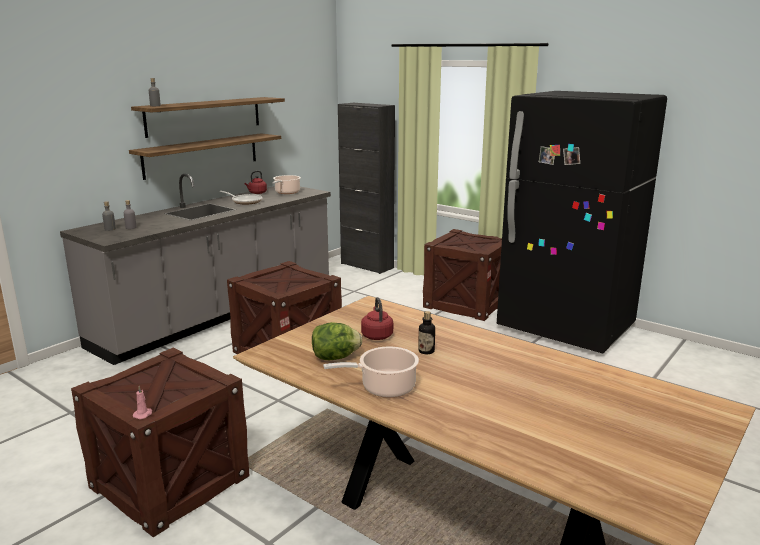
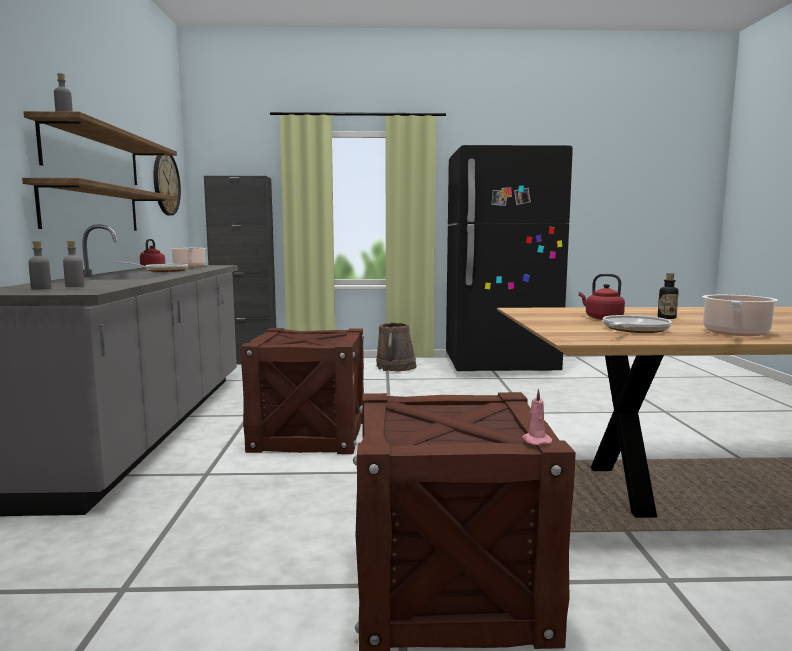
camera: 40 degrees left, 10 degrees down
(303, 113) = (166, 183): none -> wall clock
(335, 357) = (633, 330): lettuce -> frying pan
(466, 303) = (396, 367): crate -> brown bucket

